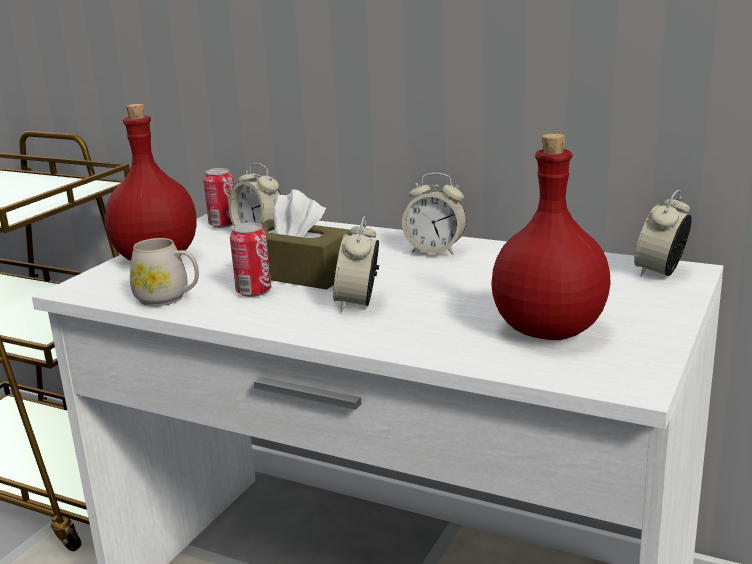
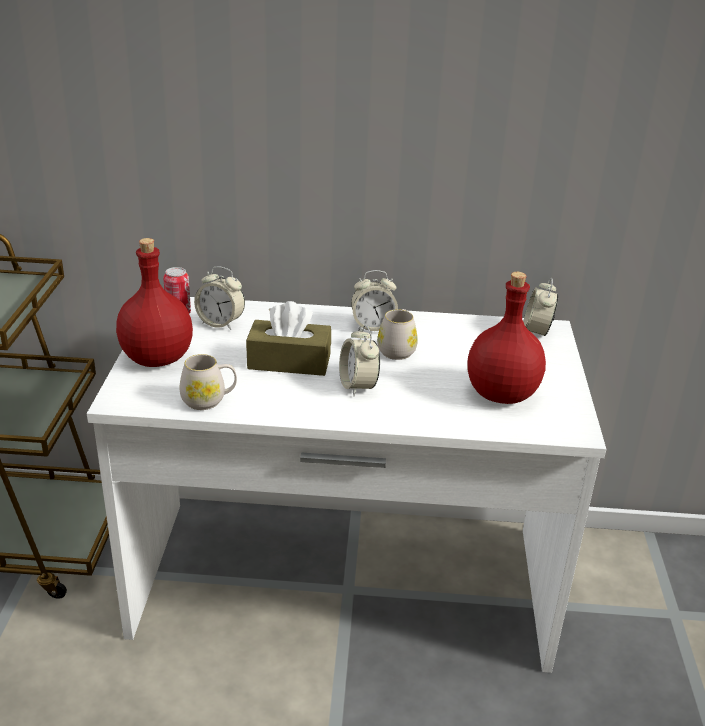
camera: 25 degrees left, 10 degrees up
(254, 292) = (271, 385): can -> none
(445, 273) = (397, 349): none -> white mug

